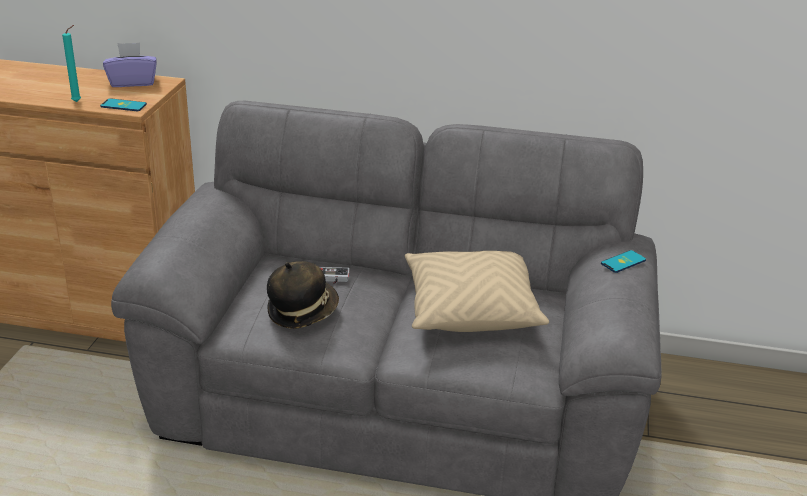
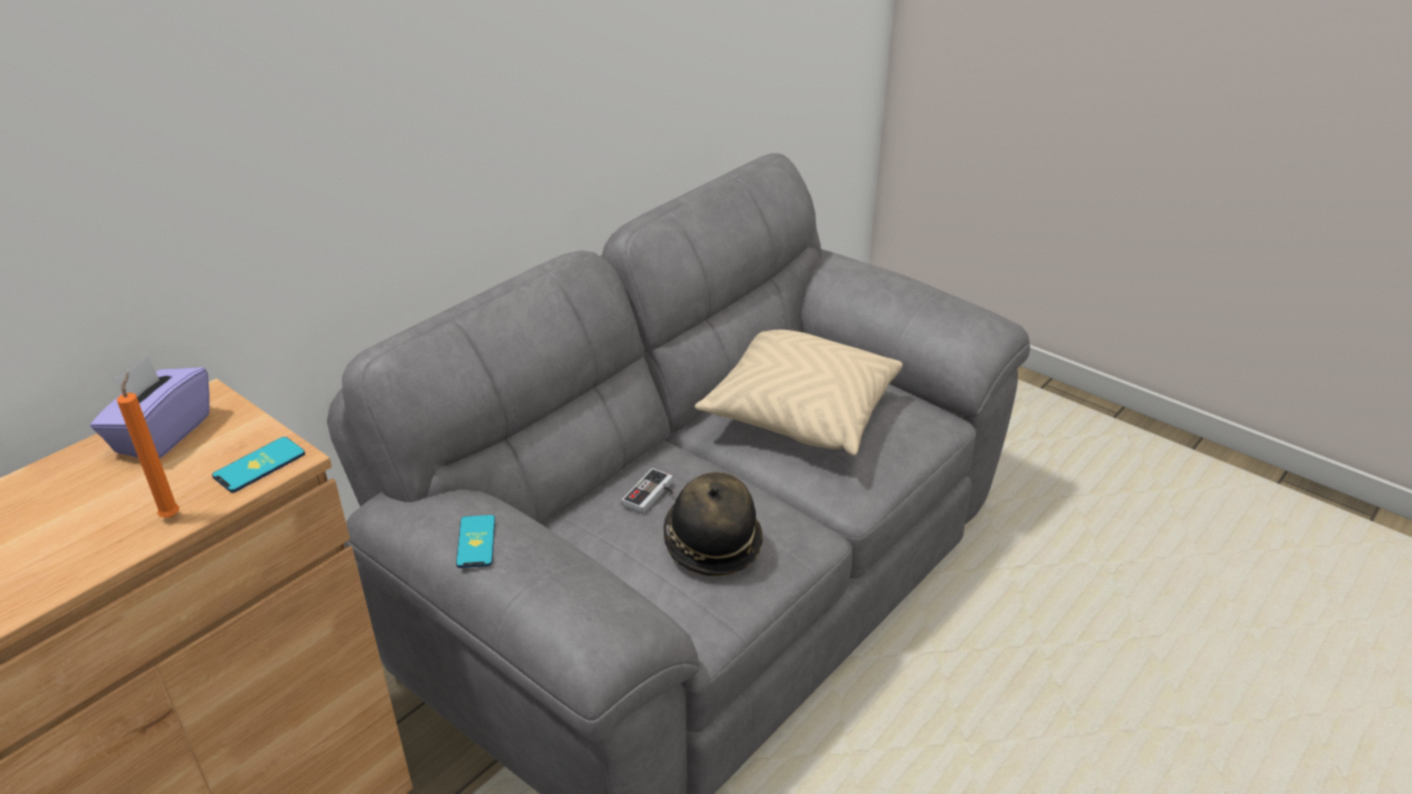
camera: 60 degrees left, 5 degrees up
(78, 101) = (172, 515): turquoise candle -> orange candle
(623, 262) = (865, 272): phone -> phone (476, 542)

